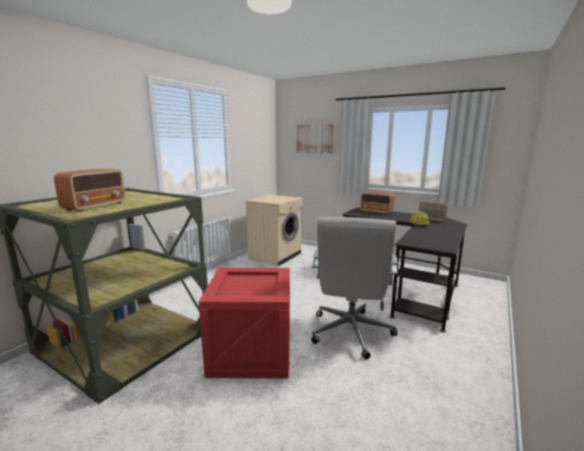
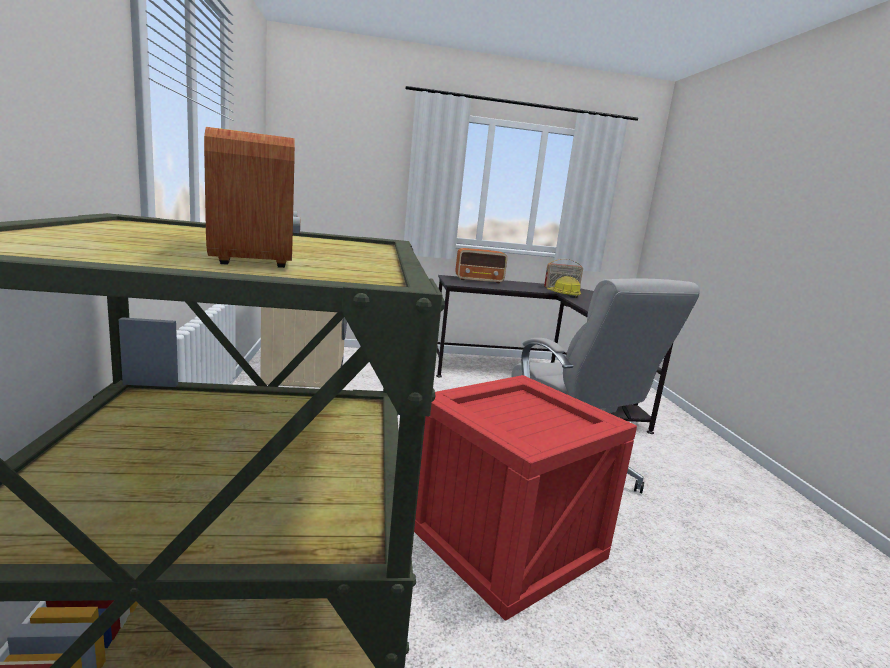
camera: 40 degrees left, 0 degrees up
(315, 138) = (356, 152): picture -> none

